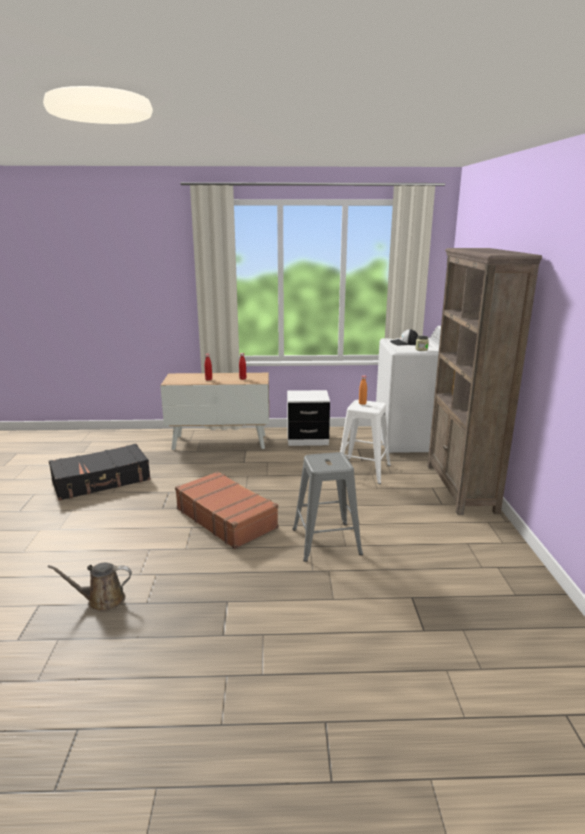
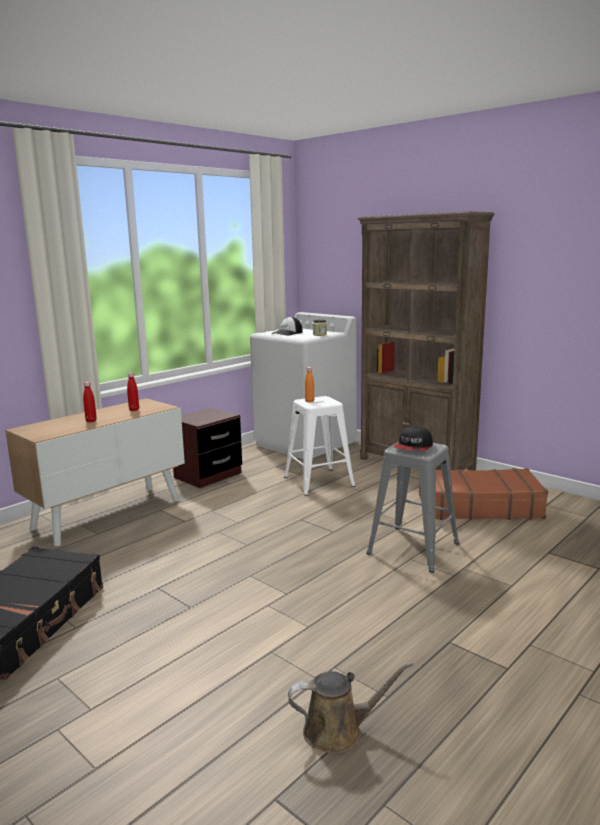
camera: 45 degrees left, 5 degrees down
(102, 600) = (338, 731): brown watering can -> brown watering can turned 135 degrees counterclockwise
(226, 518) = (285, 577): brown suitcase -> brown suitcase (478, 506)
(307, 439) = (208, 475): white nightstand -> brown nightstand
(326, 460) = (414, 447): none -> cap

